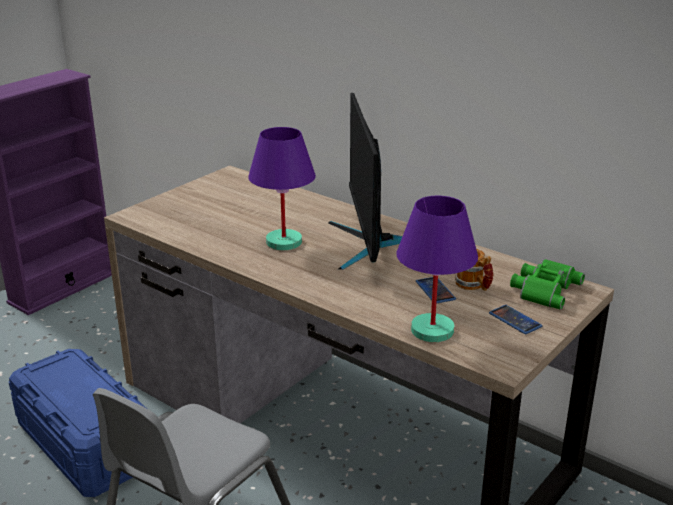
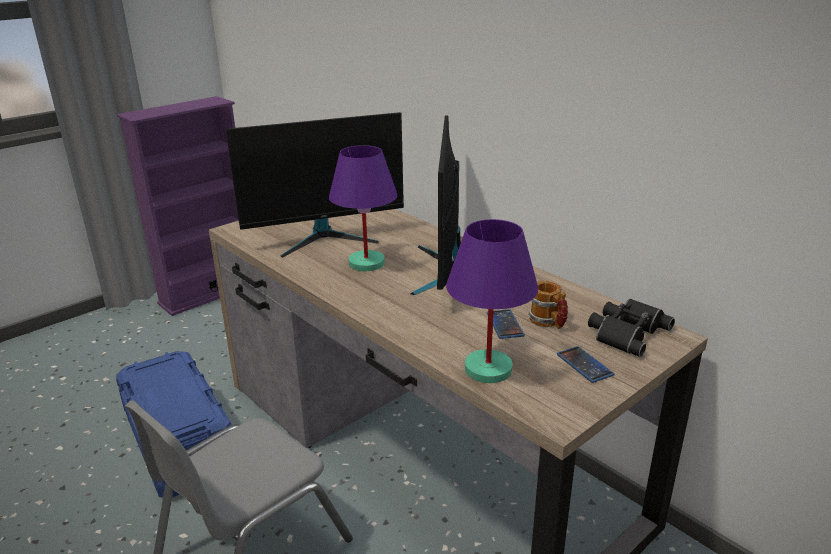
camera: 10 degrees right, 0 degrees up
(232, 219) = (325, 238): none -> monitor
(543, 288) = (626, 331): green binoculars -> black binoculars

